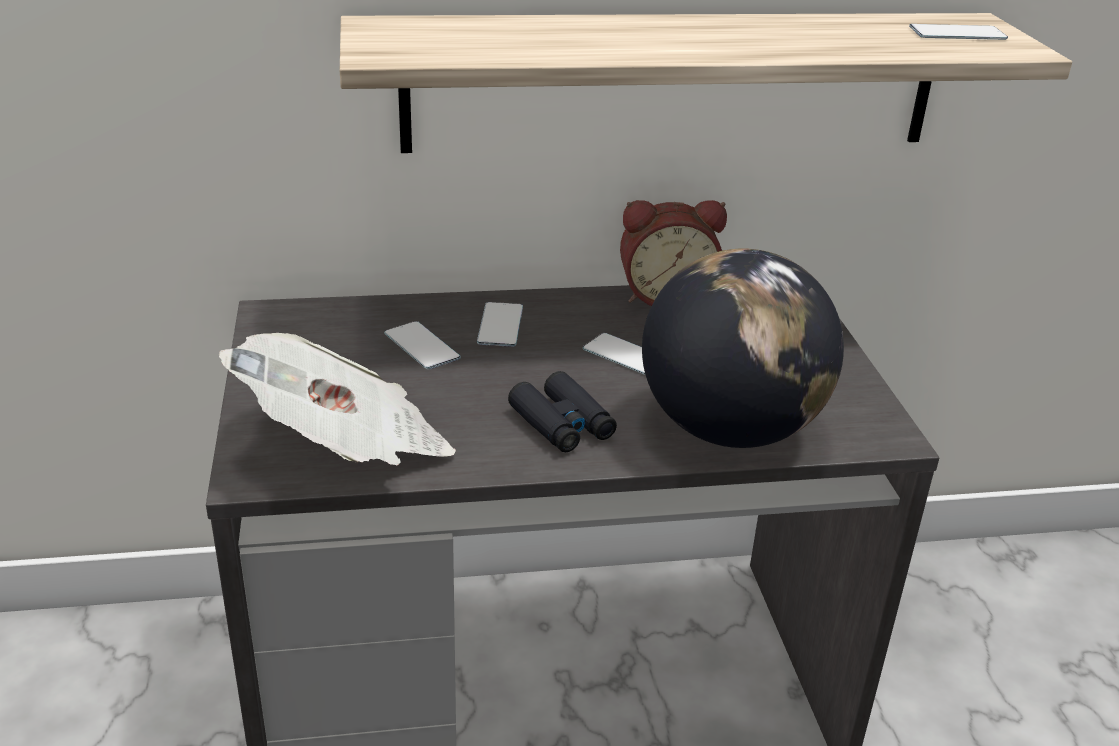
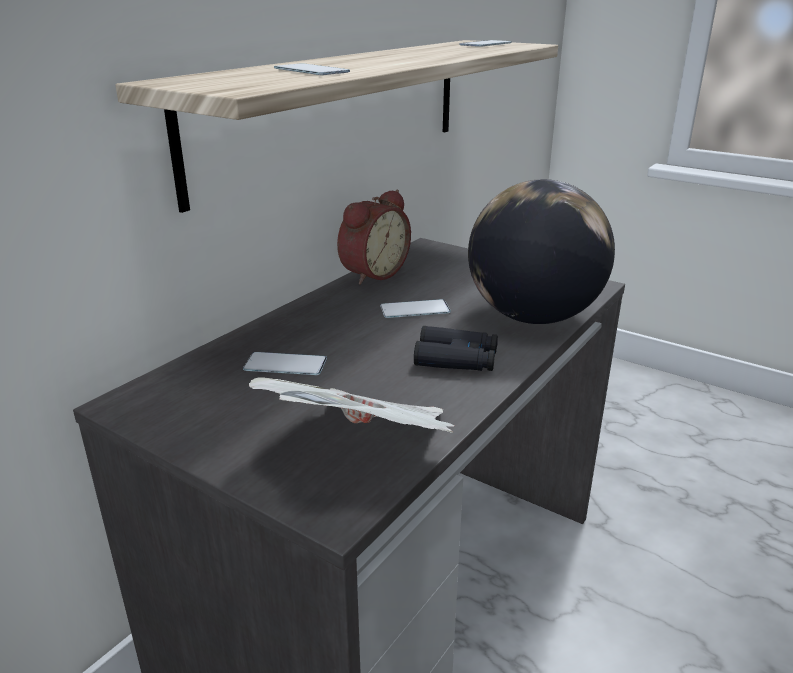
camera: 45 degrees left, 5 degrees down
(500, 325) = (311, 329): phone -> phone (311, 70)

